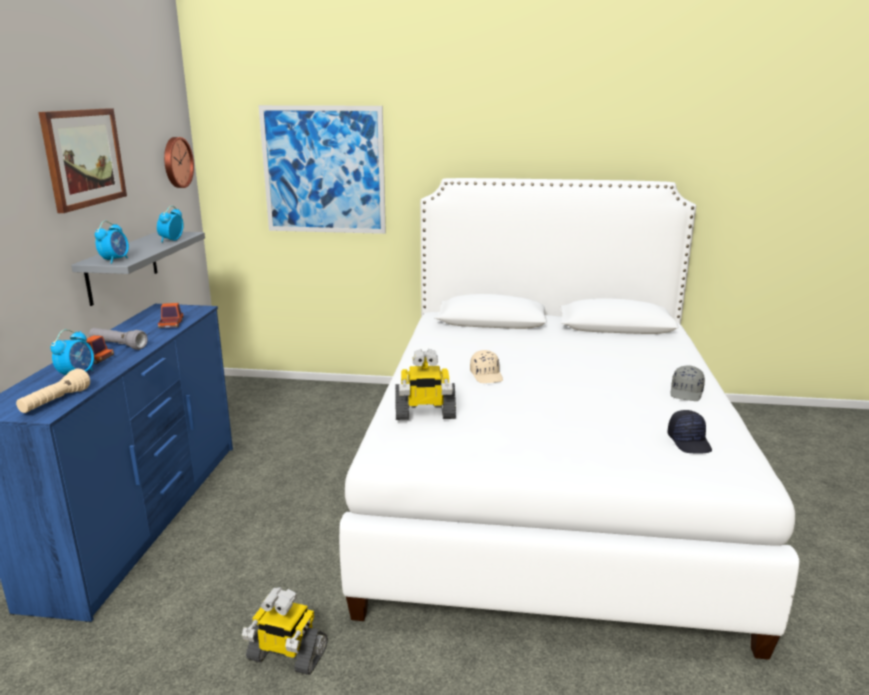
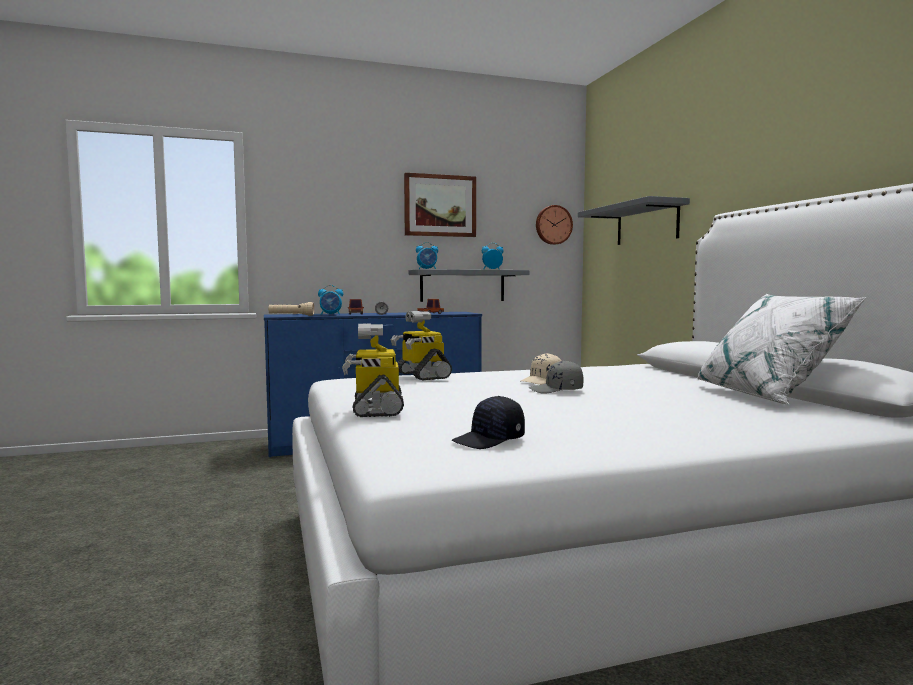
camera: 65 degrees right, 15 degrees down
(286, 655) = (256, 505): toy robot -> toy robot (376, 408)
(323, 170) = (647, 224): picture -> grey shelf
(590, 335) = (768, 396): none -> white pillow
(687, 392) = (662, 434): grey cap -> grey cap (556, 390)

